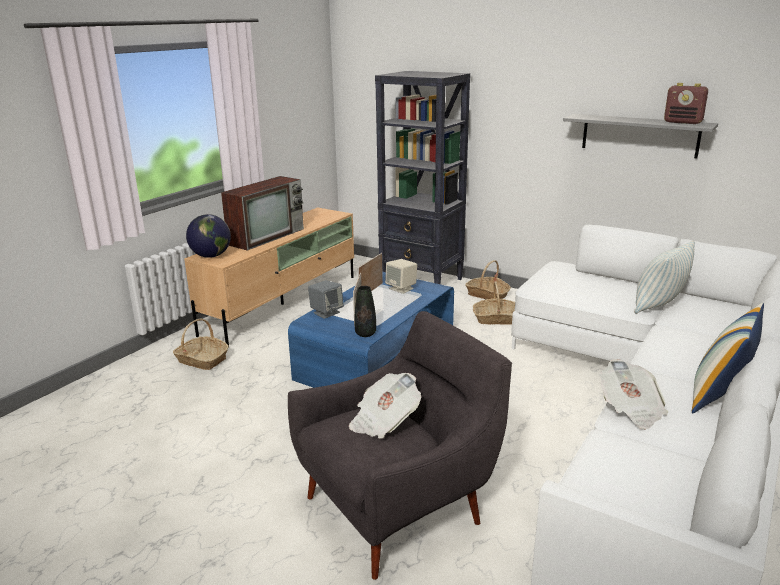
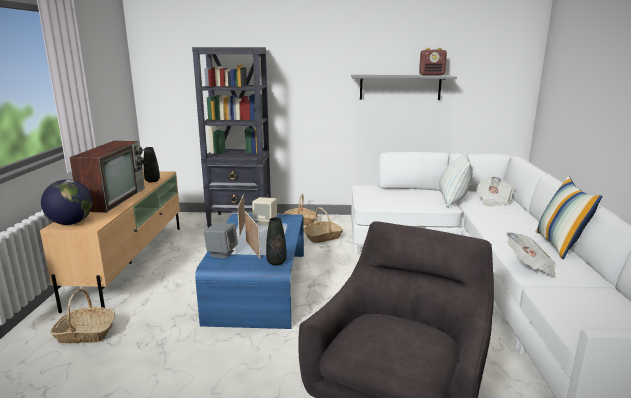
camera: 30 degrees left, 5 degrees down
(319, 221) = (152, 181): none -> black vase
(384, 421) = (391, 326): newspaper -> newspaper (492, 201)

